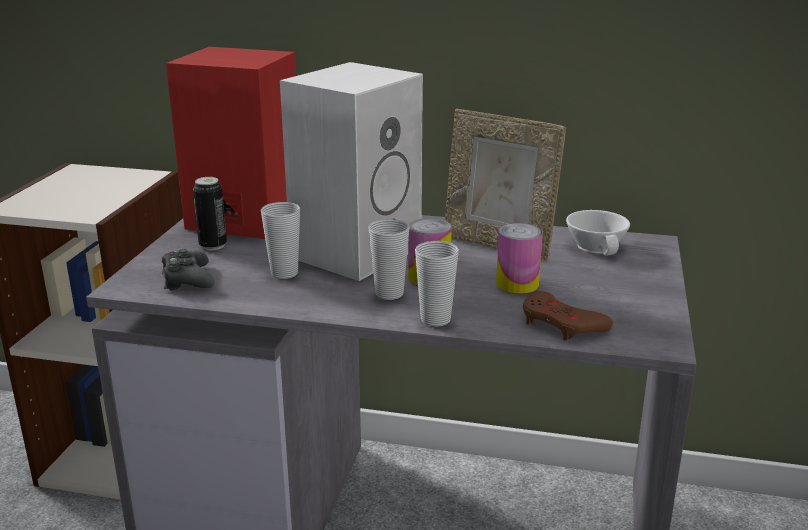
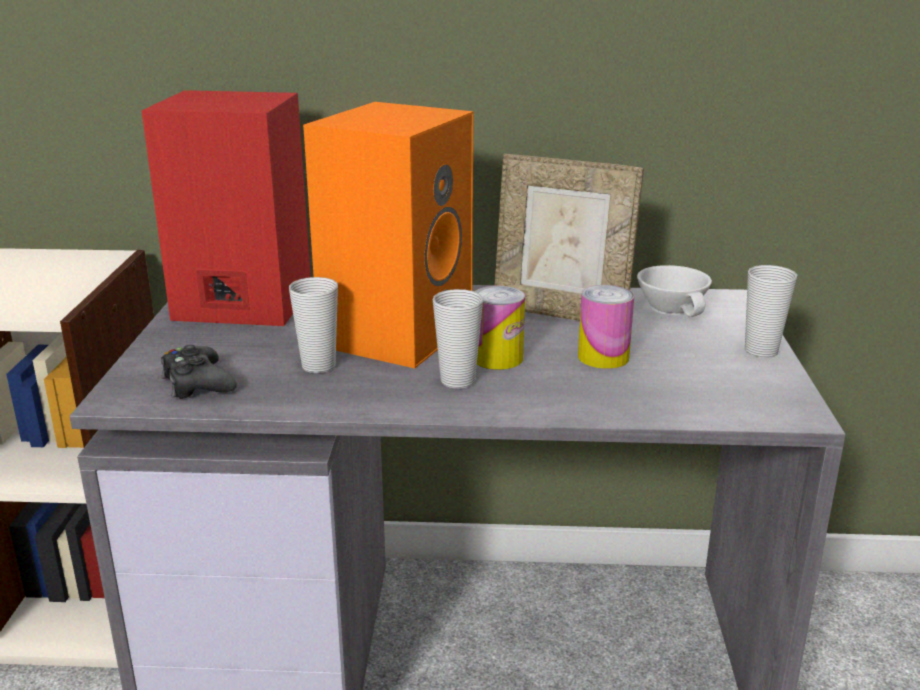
camera: 10 degrees left, 0 degrees up
(213, 245) = (214, 338): can -> none
(356, 250) = (396, 332): white speaker -> orange speaker
(435, 319) = (526, 408): cup -> cup (761, 351)
(562, 324) = (675, 400): brown game controller -> none

